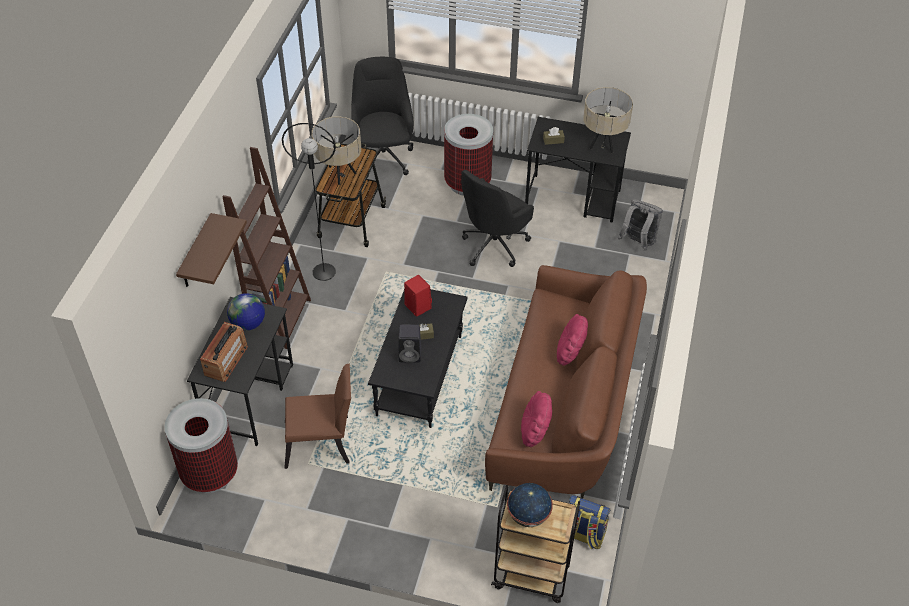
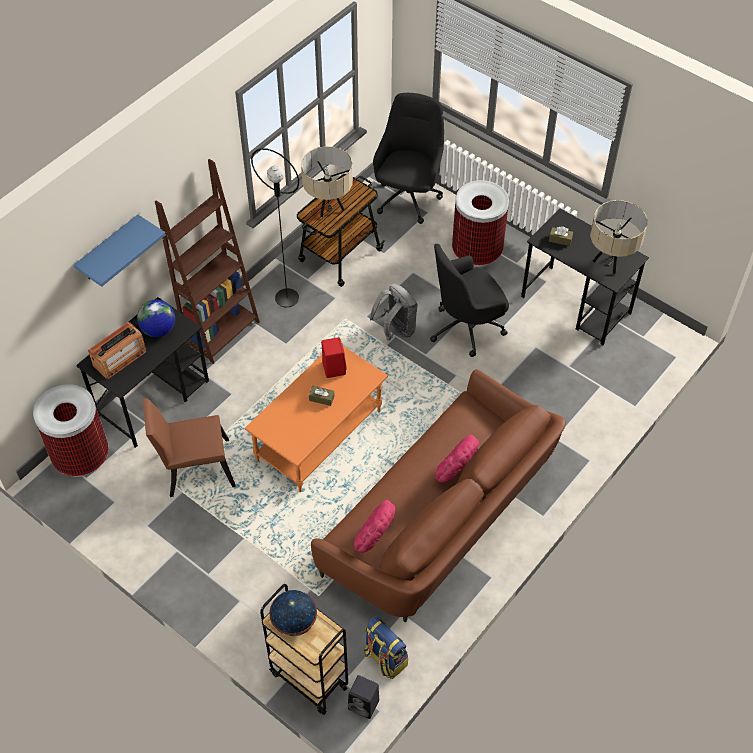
camera: 25 degrees right, 5 degrees up
(196, 253) = (108, 249): brown shelf -> blue shelf
(322, 443) = (194, 467): brown chair -> brown chair turned 150 degrees clockwise
(411, 354) = (300, 414): black speaker -> black speaker (364, 705)
(420, 376) = (319, 436): black coffee table -> orange coffee table
(638, 242) = (617, 376): grey backpack -> grey backpack (396, 330)

